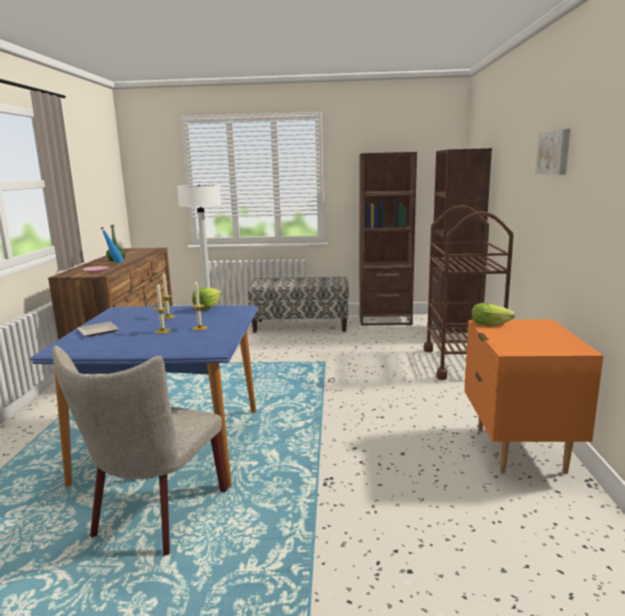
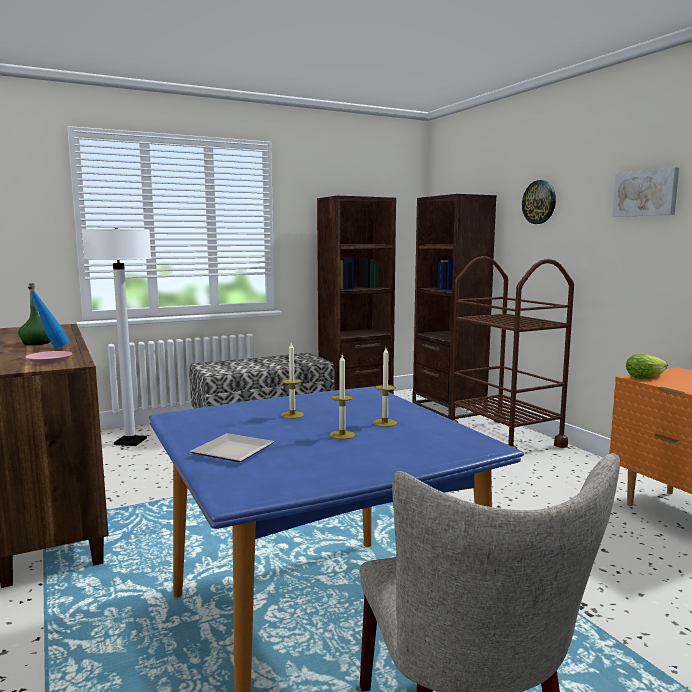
camera: 30 degrees left, 5 degrees down
(210, 307) = (321, 395): lettuce -> none
(510, 156) = (539, 202): none -> wall clock

